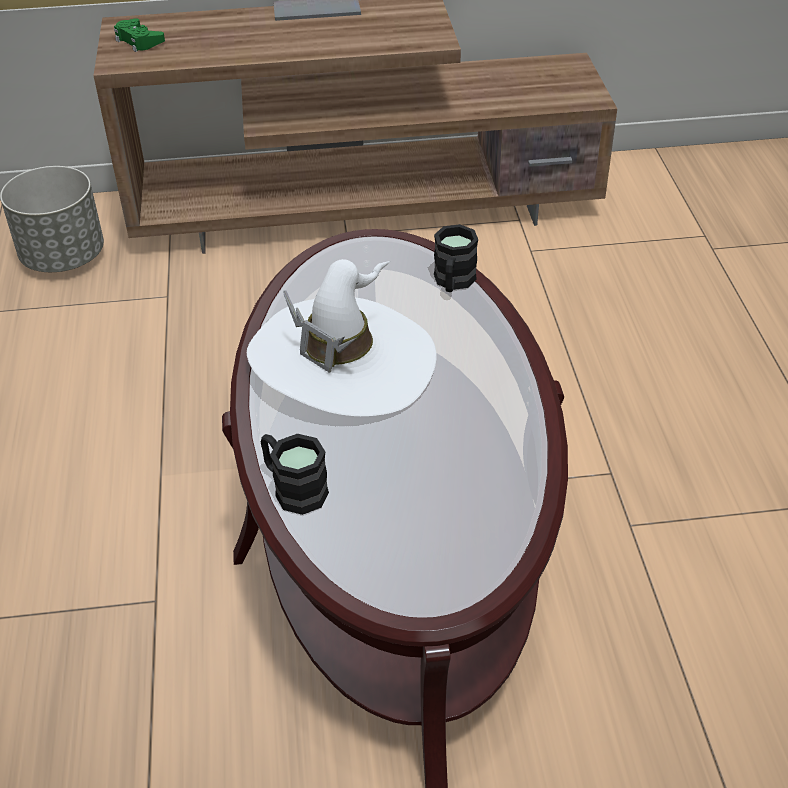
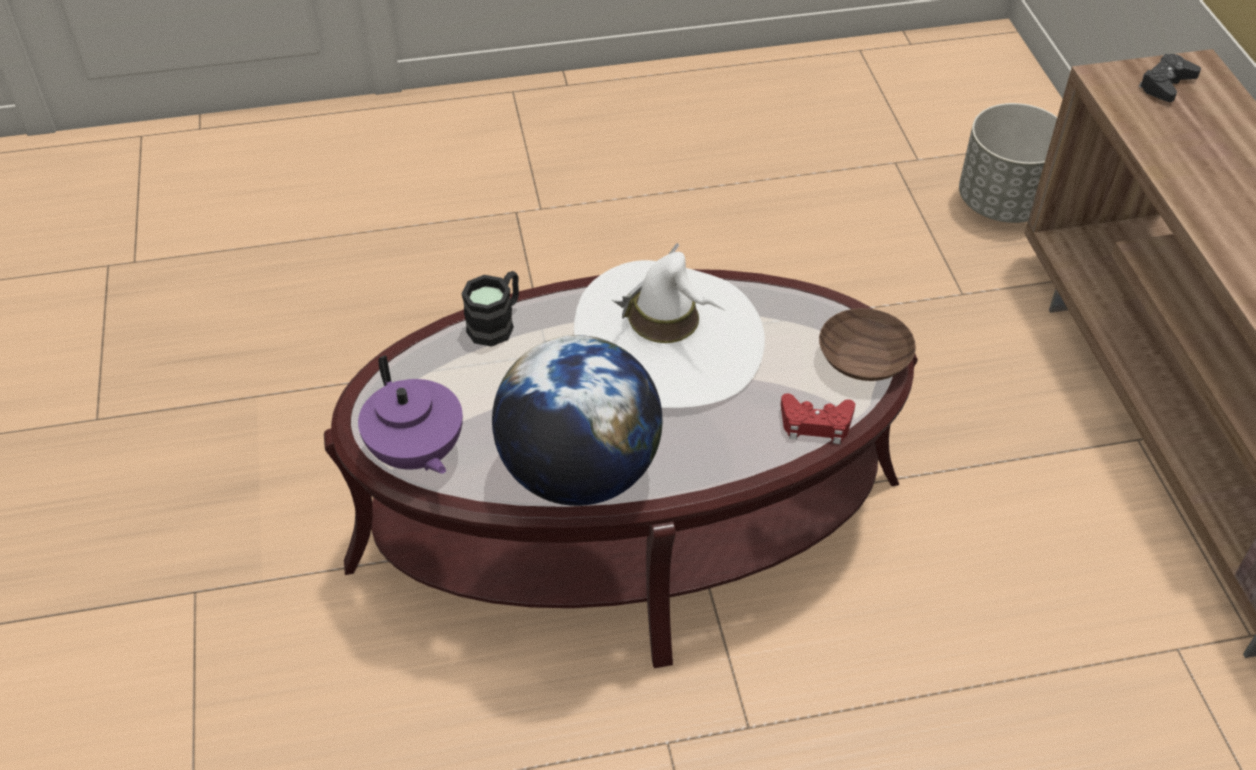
camera: 85 degrees right, 5 degrees up
(139, 41) = (1166, 84): green game controller -> black game controller
(381, 252) = (861, 359): none -> brown bowl
(453, 282) = (815, 424): black mug -> red game controller
(480, 553) = (416, 453): none -> purple teapot
(508, 428) = (579, 473): none -> globe

